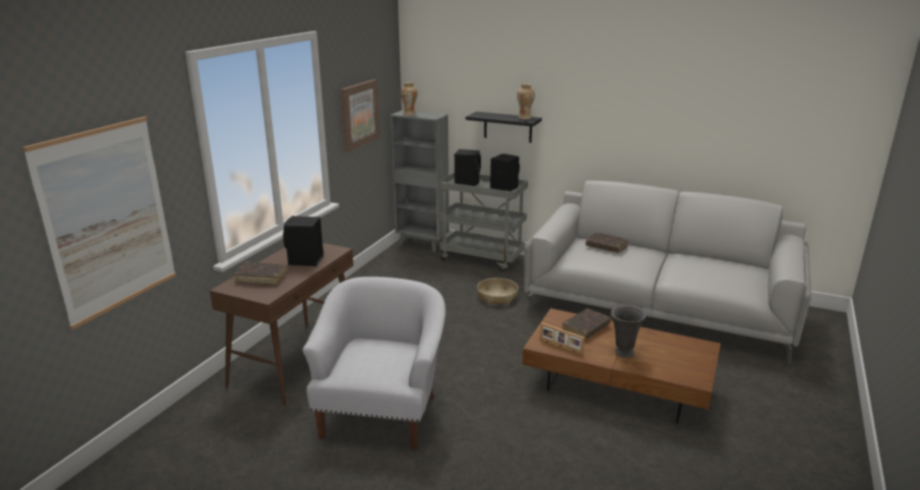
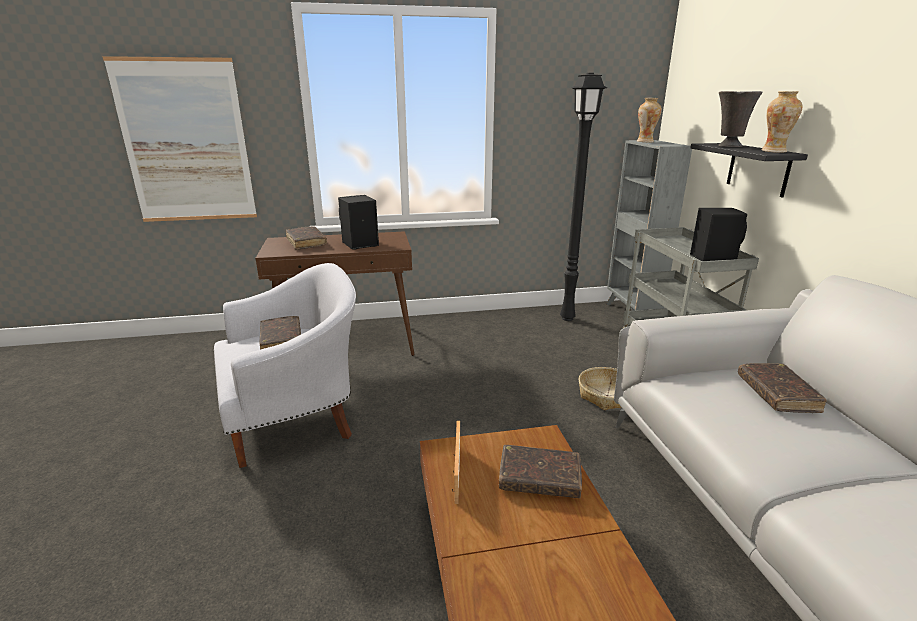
camera: 55 degrees right, 0 degrees up
(359, 114) = (563, 127): picture -> none
(369, 350) = (281, 340): none -> brown book
(397, 265) = (568, 318): none -> black floor lamp
(467, 182) = (680, 242): black speaker -> none
(623, 353) = (508, 554): grey vase -> grey vase (728, 146)

